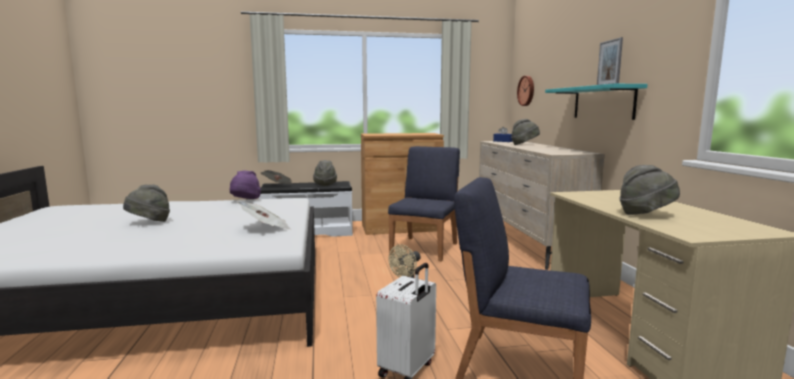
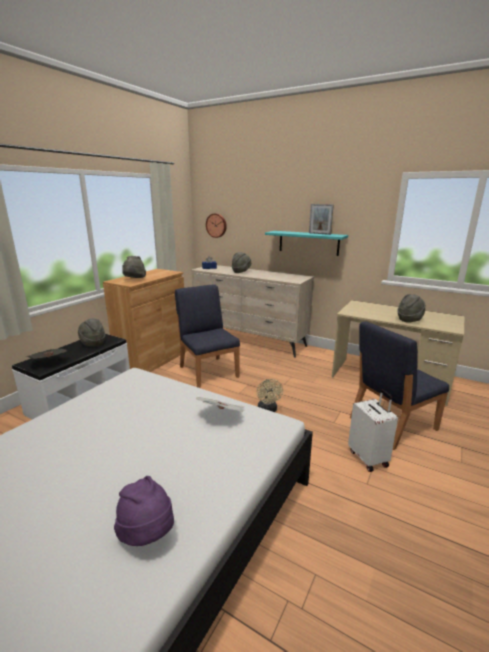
camera: 50 degrees left, 10 degrees up
(149, 222) = (95, 475): grey hat -> grey hat (134, 279)
(245, 201) = (94, 396): purple hat -> purple hat (148, 534)

